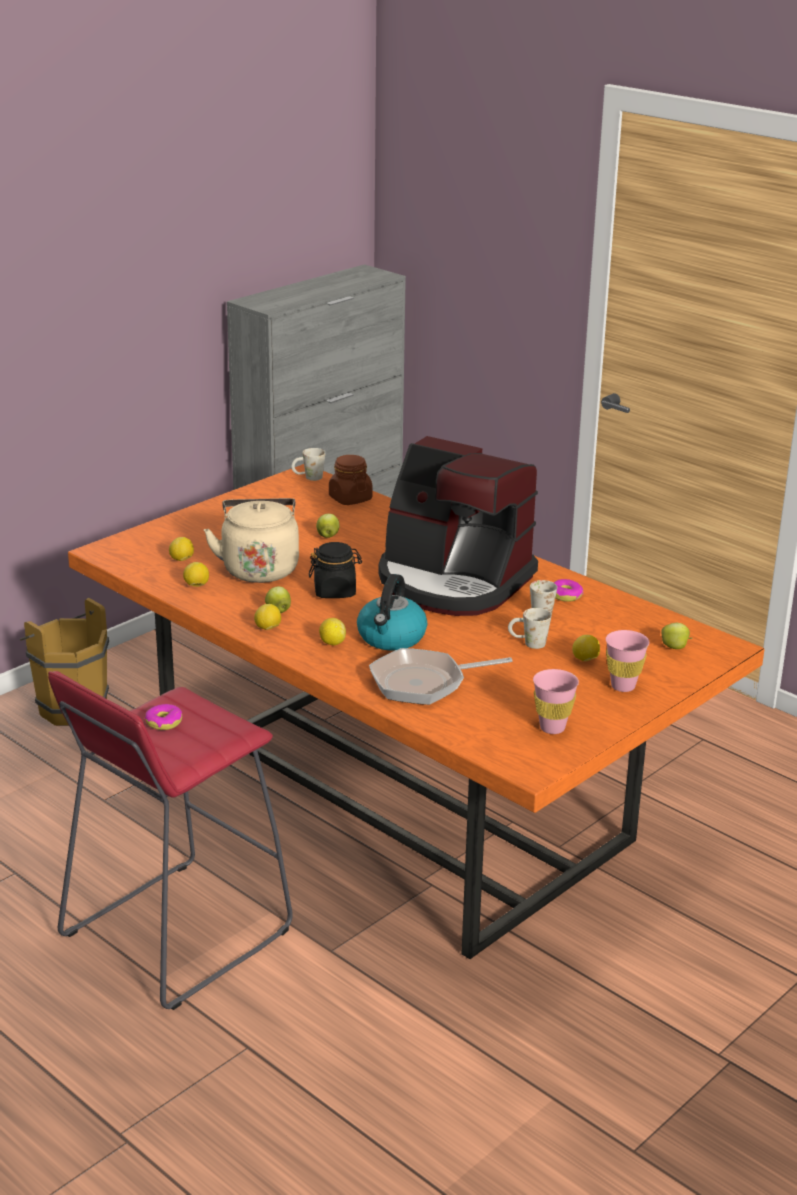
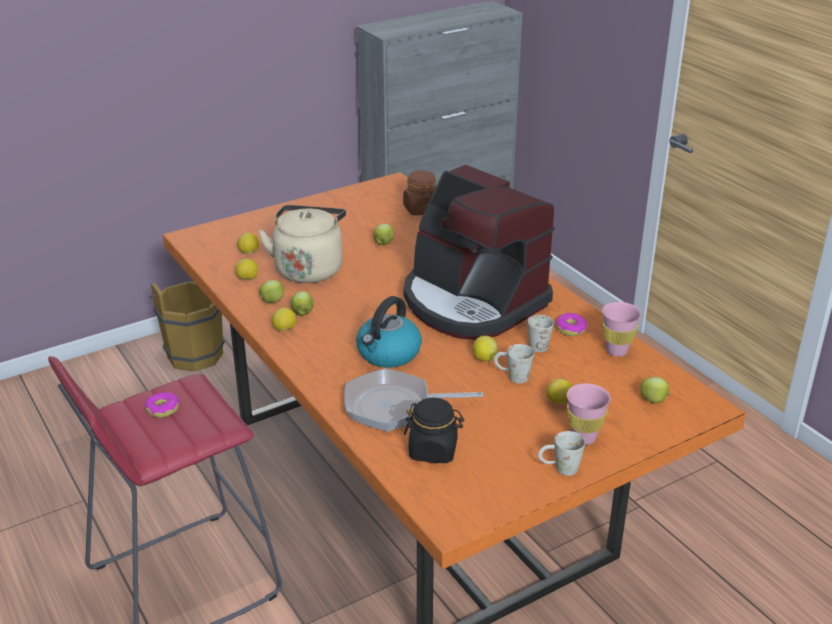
camera: 15 degrees right, 5 degrees up
(238, 603) = (273, 301): none -> apple
(308, 478) = (395, 186): white mug -> white mug (559, 469)
(332, 643) = (333, 352): lemon -> lemon (484, 358)
(335, 591) = (362, 299): black jar -> black jar (433, 450)
(552, 728) = (493, 476): pink cup -> pink cup (616, 351)

